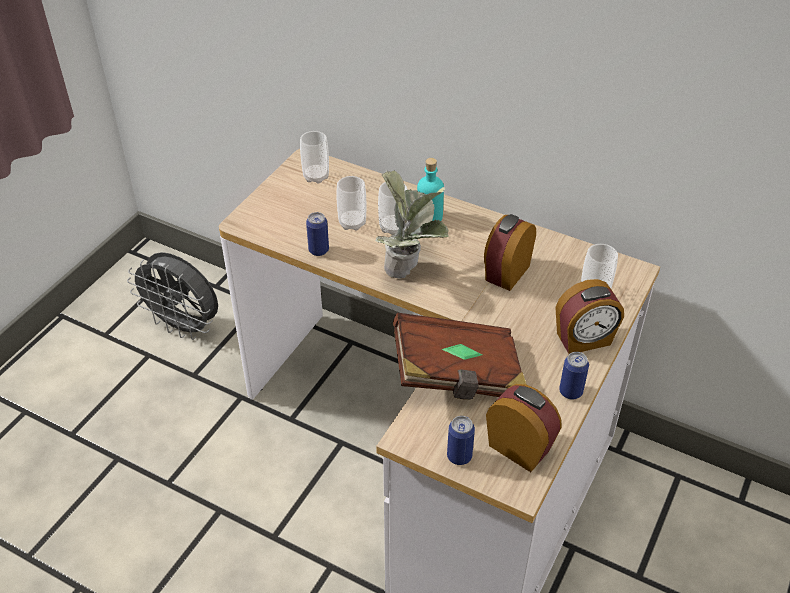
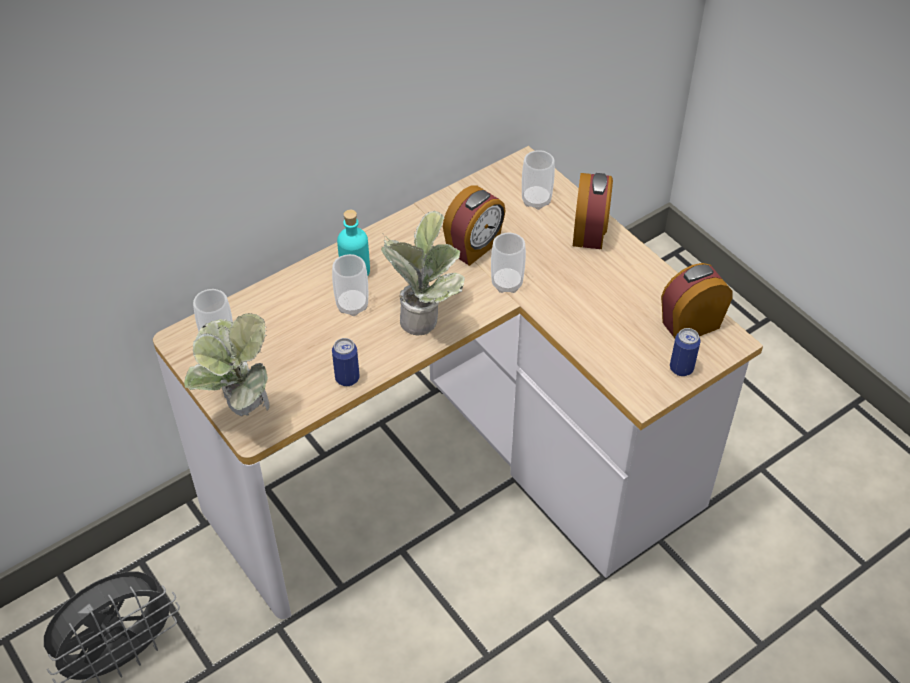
camera: 65 degrees left, 5 degrees up
(256, 210) = (240, 413): none -> potted plant
(352, 223) = (322, 336): cup -> cup (507, 283)
(457, 376) = (587, 333): brown book -> none
(506, 273) = (474, 247): alarm clock -> alarm clock turned 105 degrees counterclockwise
(570, 392) = (644, 266): can -> none

